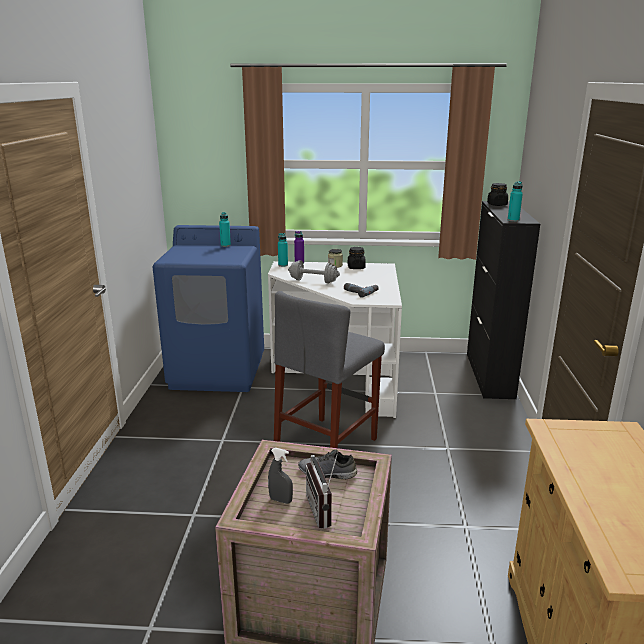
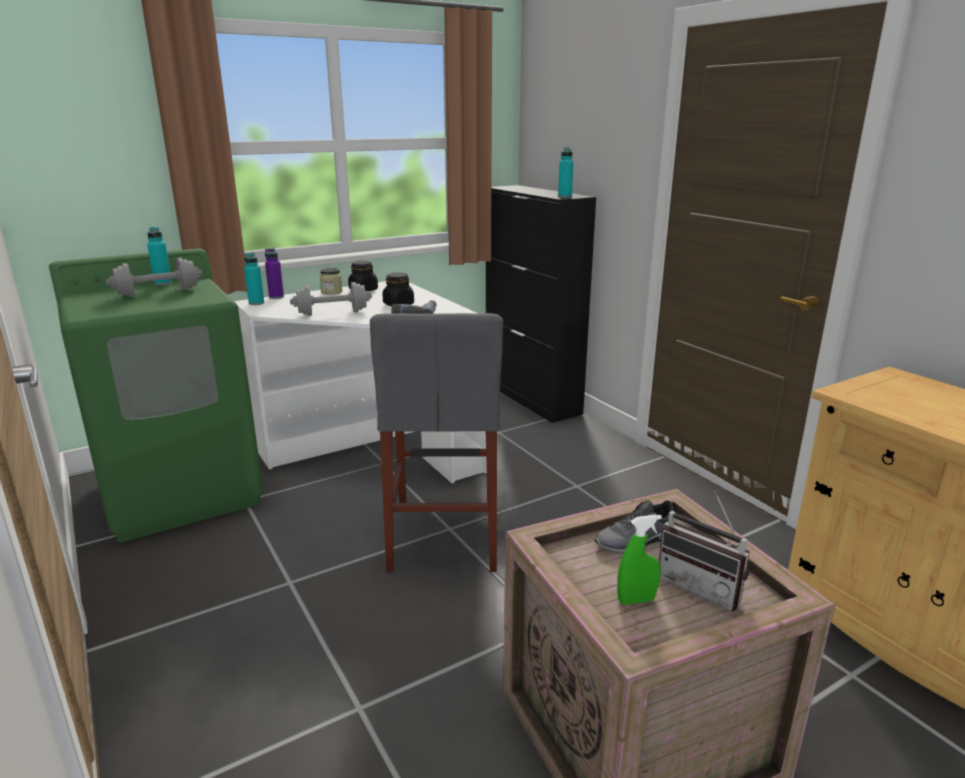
camera: 35 degrees left, 0 degrees up
(215, 252) = (158, 293): none -> grey dumbbell
(218, 371) = (182, 491): blue washing machine -> green washing machine
(280, 500) = (636, 600): grey spray bottle -> green spray bottle
(497, 204) = (510, 188): black jar -> black jar (398, 304)

